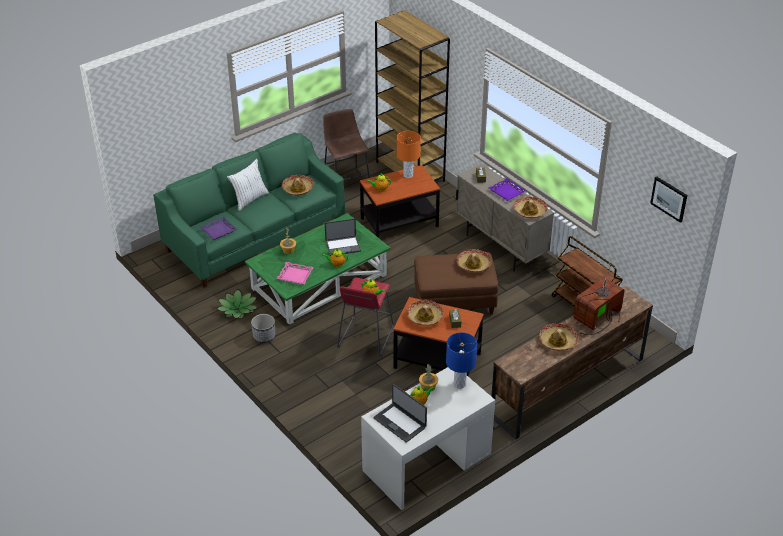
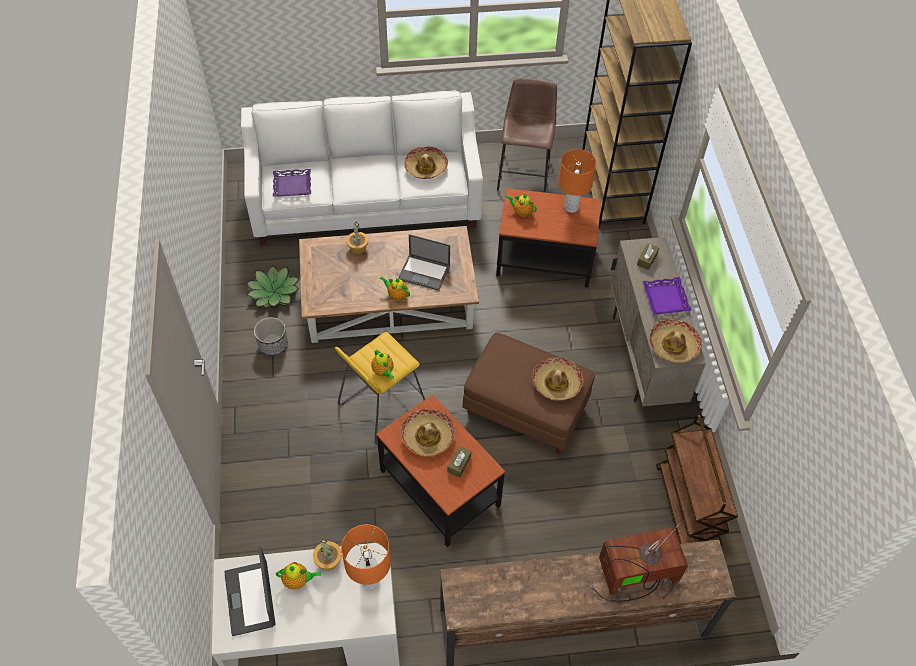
camera: 30 degrees right, 15 degrees up
(249, 199) = (361, 157): white pillow -> none
(255, 236) = (366, 202): green sofa -> white sofa
(295, 275) = (338, 288): pink tray -> none
(319, 281) = (390, 299): green coffee table -> brown coffee table
(365, 337) = (382, 407): red stool -> yellow stool
(459, 384) = (370, 580): blue table lamp -> orange table lamp
(558, 341) = (552, 584): hat -> none
(669, 198) = (833, 471): picture -> none

